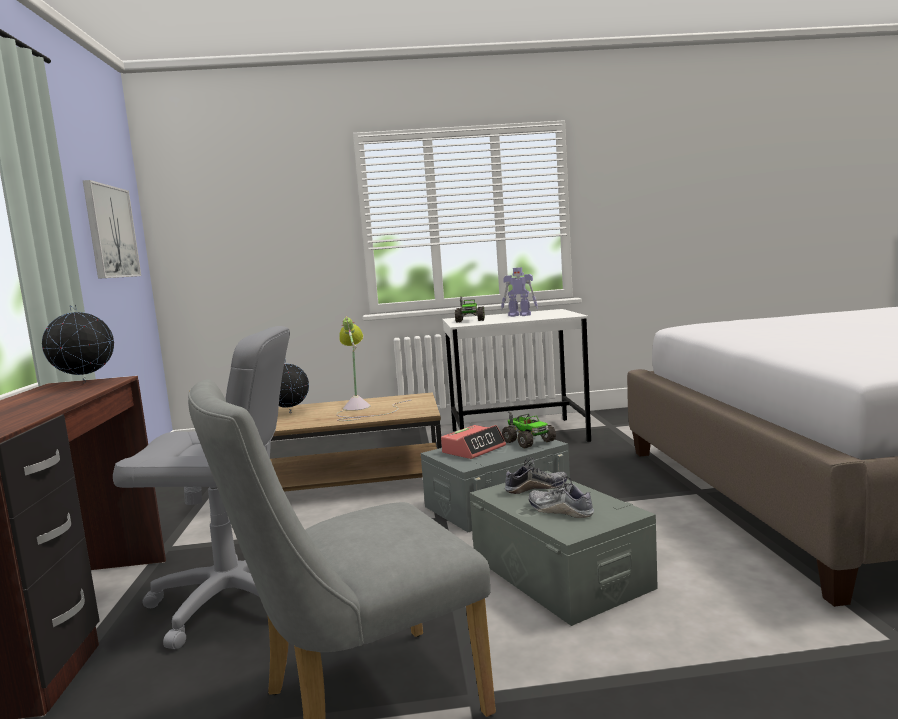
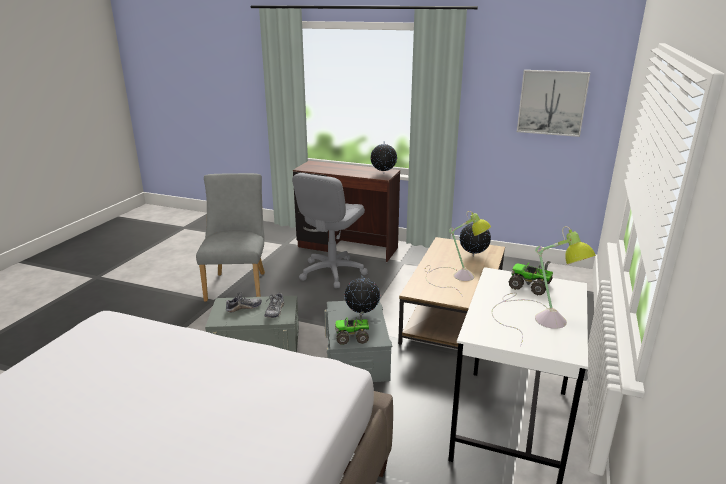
camera: 115 degrees right, 15 degrees up
(474, 449) = (362, 315): alarm clock -> globe
(520, 315) = (537, 317): toy robot -> table lamp

